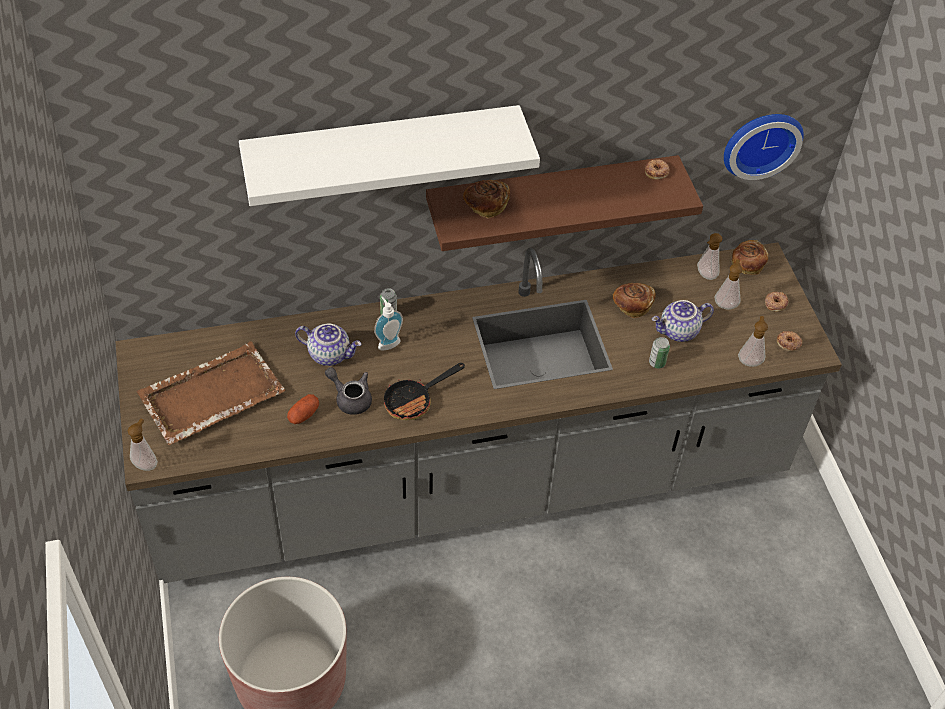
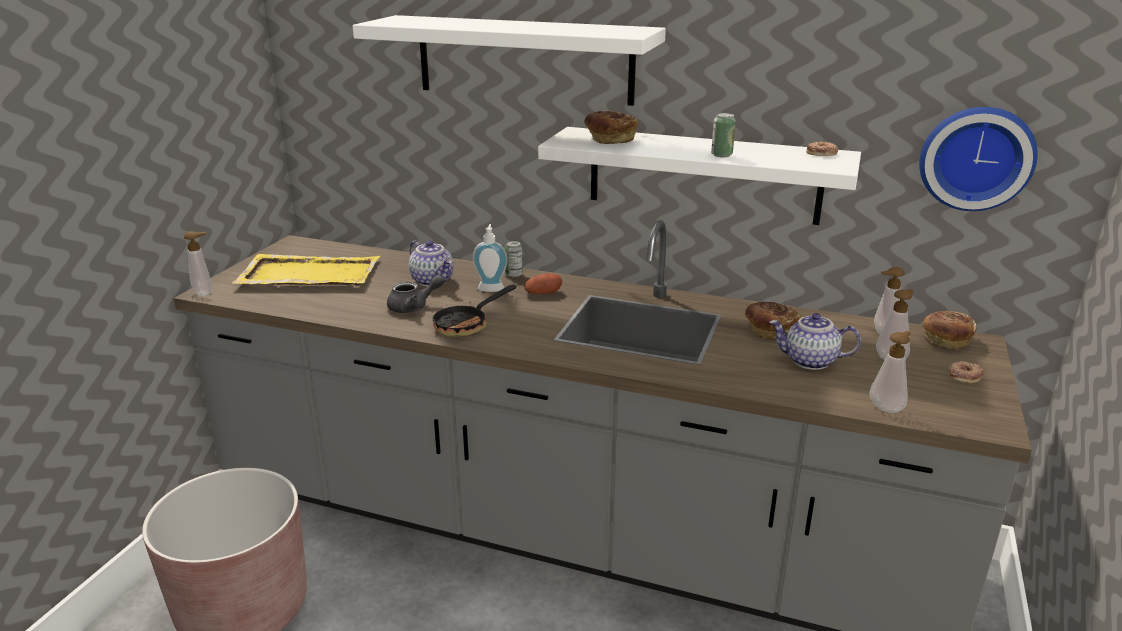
camera: 35 degrees right, 25 degrees down
(210, 396) = (308, 275): brown tray -> yellow tray
(304, 415) = (361, 304): potato -> potato (543, 293)
(350, 398) = (413, 307): grey teapot -> grey teapot turned 90 degrees clockwise
(414, 401) = (467, 324): frying pan -> frying pan turned 45 degrees counterclockwise
(551, 196) = (703, 175): brown shelf -> white shelf
(657, 363) = (759, 374): can -> can (721, 155)
(788, 343) = (958, 409): donut -> none

